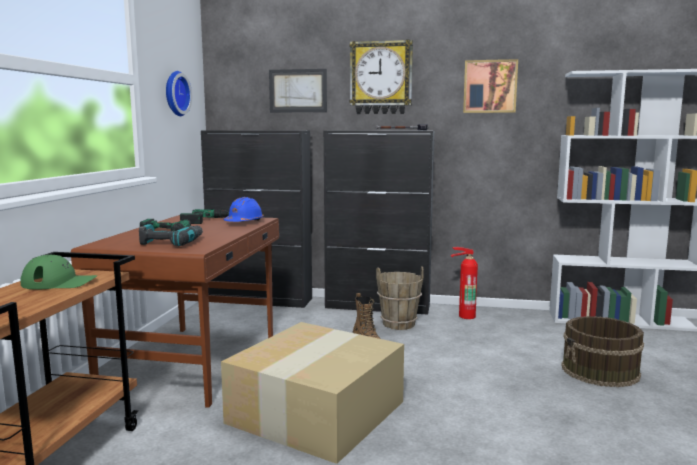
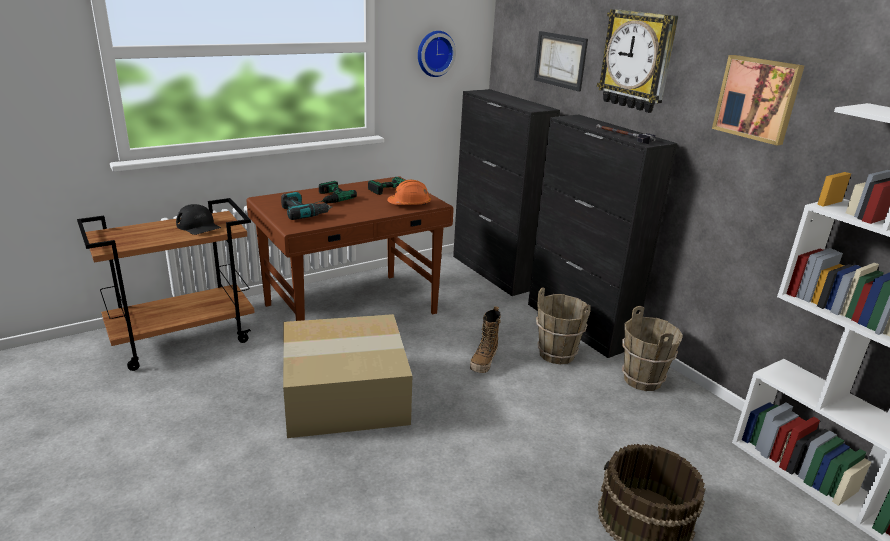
camera: 45 degrees right, 15 degrees up
(59, 282) = (198, 226): green cap -> black cap
(244, 222) = (409, 204): blue hard hat -> orange hard hat
(465, 316) = (642, 379): fire extinguisher -> brown bucket

